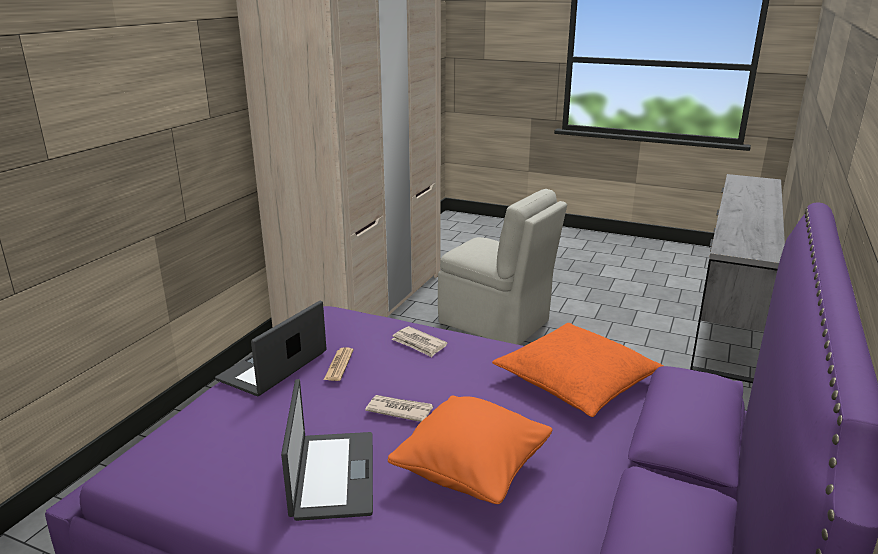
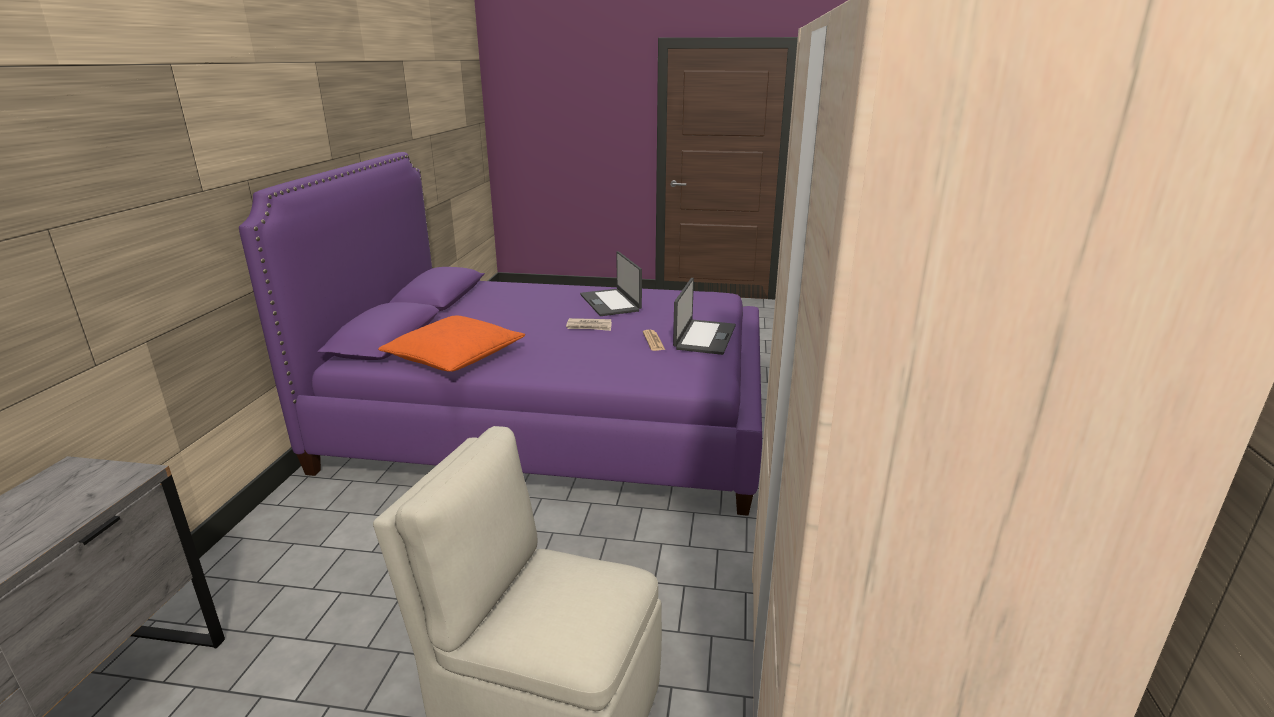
camera: 165 degrees right, 0 degrees up
(419, 344) = (597, 365): newspaper -> none
(471, 473) = (533, 311): orange pillow -> none

